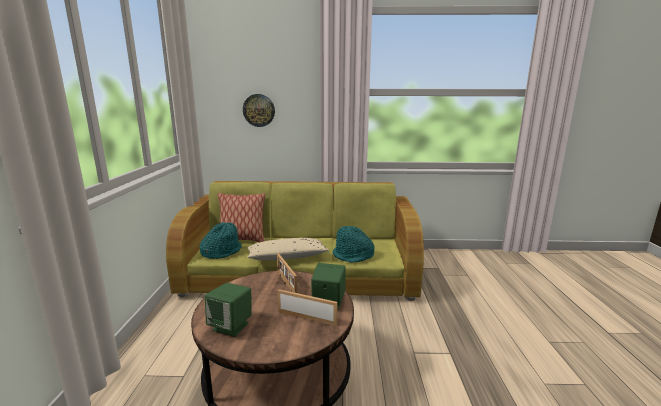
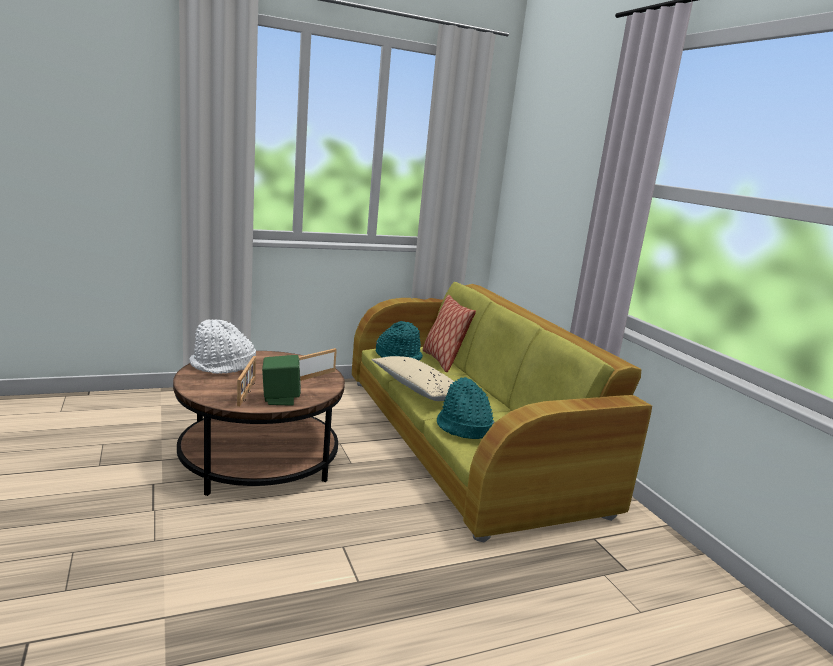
camera: 65 degrees right, 0 degrees up
(231, 326) = (222, 366): green speaker -> white hat
(259, 110) = (547, 202): wall clock -> none

